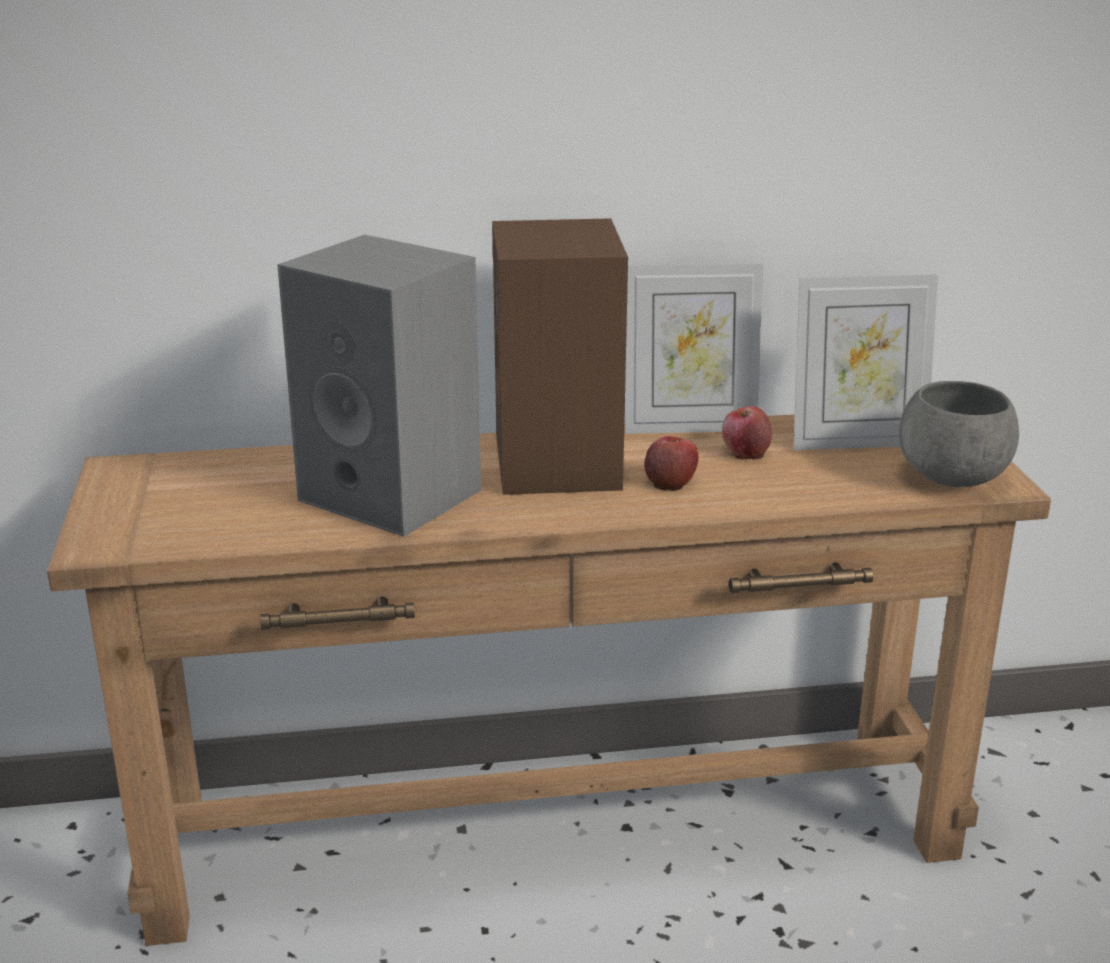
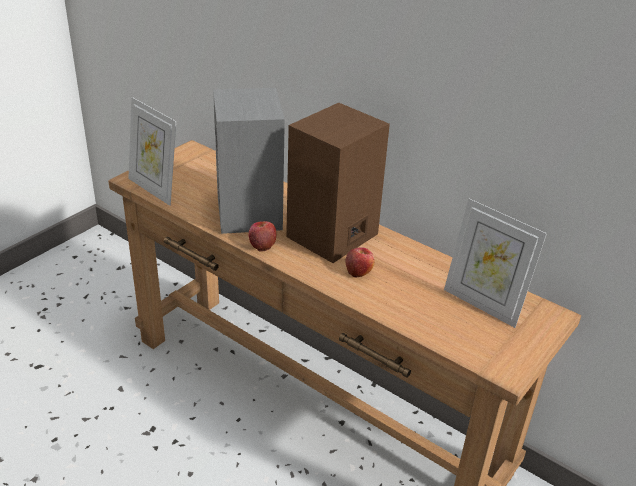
camera: 45 degrees right, 10 degrees up
(689, 427) = (421, 250): picture frame -> picture frame (154, 189)
(745, 452) = (420, 277): apple -> apple (262, 245)
(954, 478) = (490, 352): grey bowl -> none

